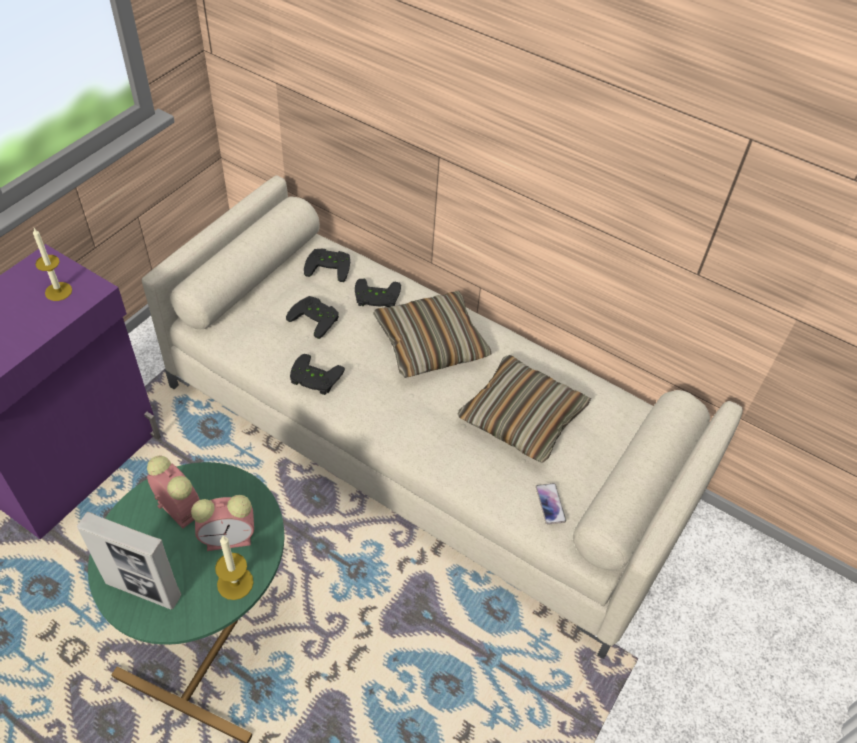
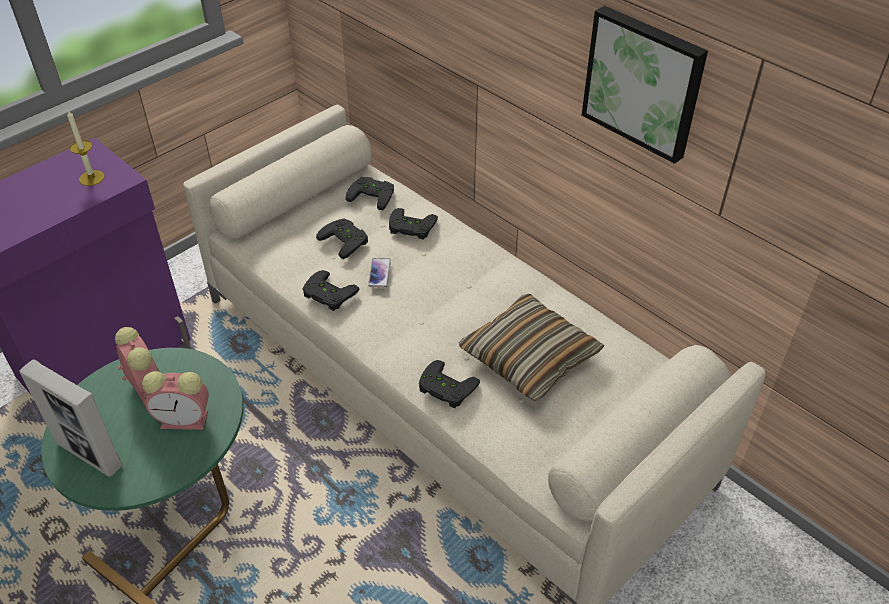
camera: 15 degrees right, 5 degrees down
(235, 583) = (177, 462): candle -> none
(431, 343) = (454, 276): pillow -> none
(453, 461) = (445, 389): none -> black game controller
(550, 504) = (536, 445): phone -> phone (379, 273)
(627, 158) = (644, 82): none -> picture

